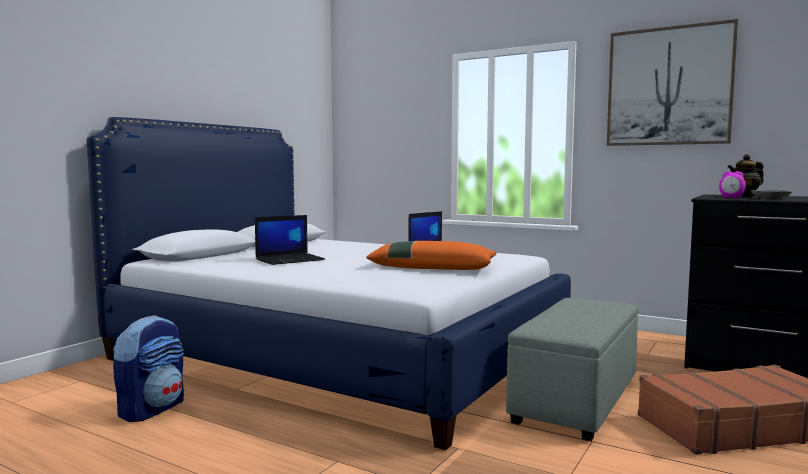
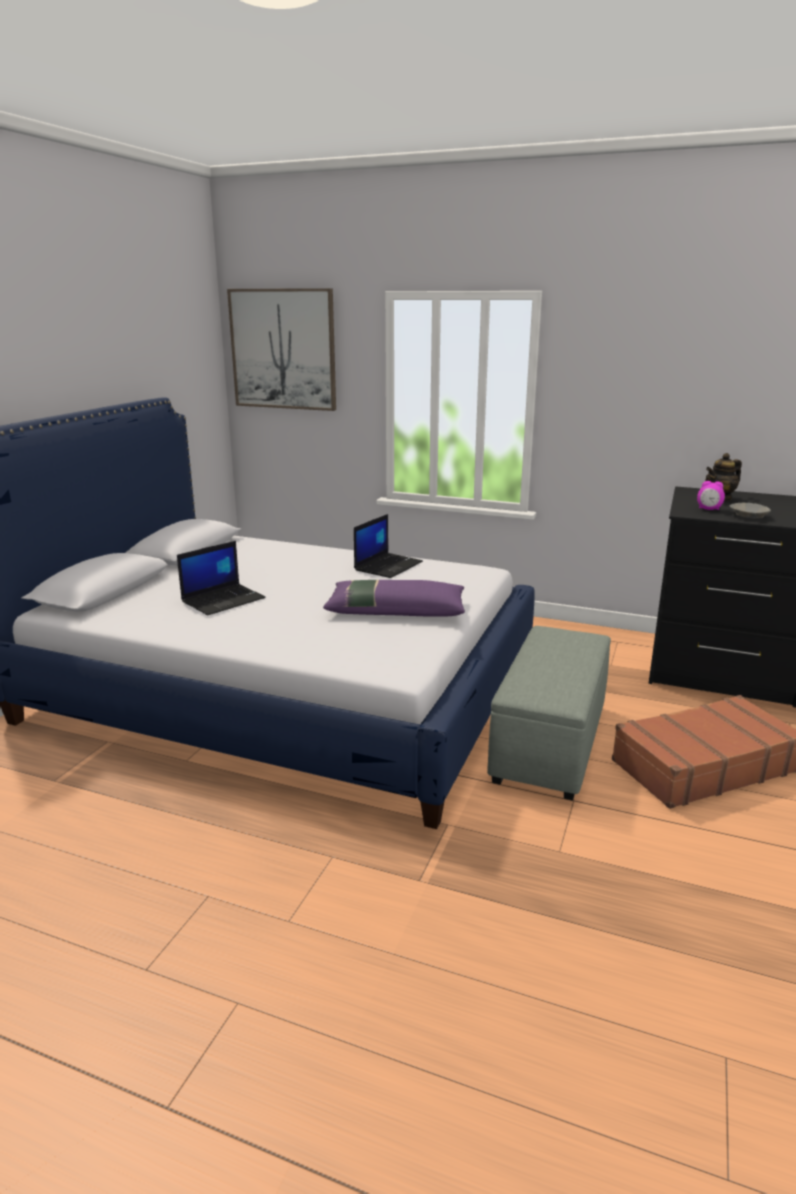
camera: 10 degrees left, 15 degrees up
(152, 409) = (102, 802): backpack -> none
(432, 268) = (396, 610): orange pillow -> purple pillow
(669, 86) = (647, 358): picture -> picture (283, 349)

